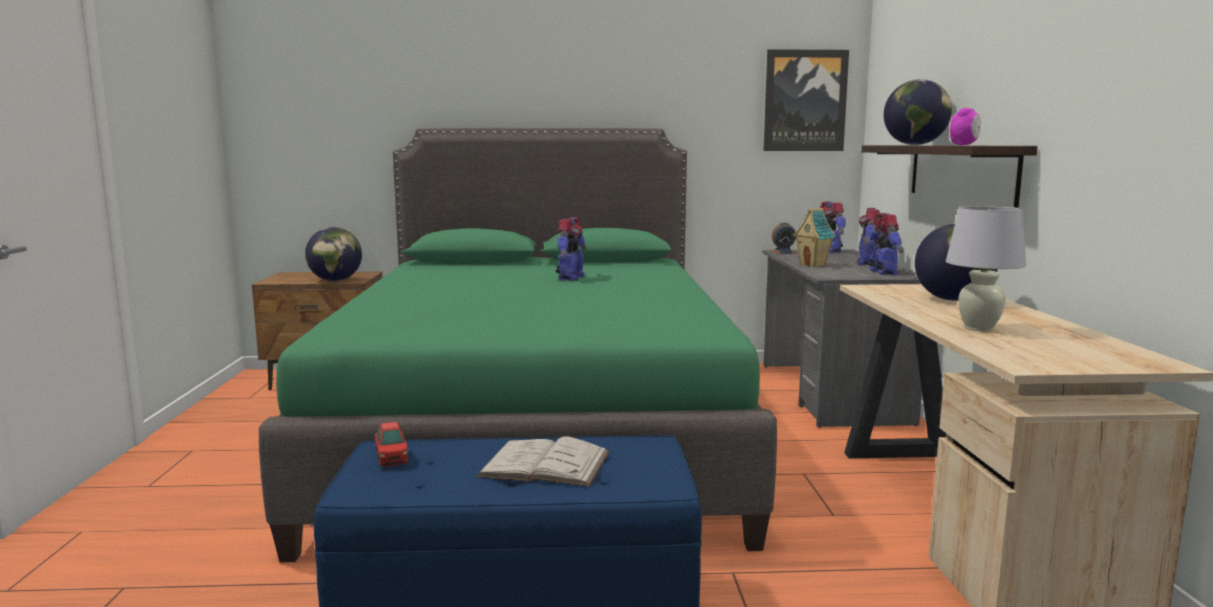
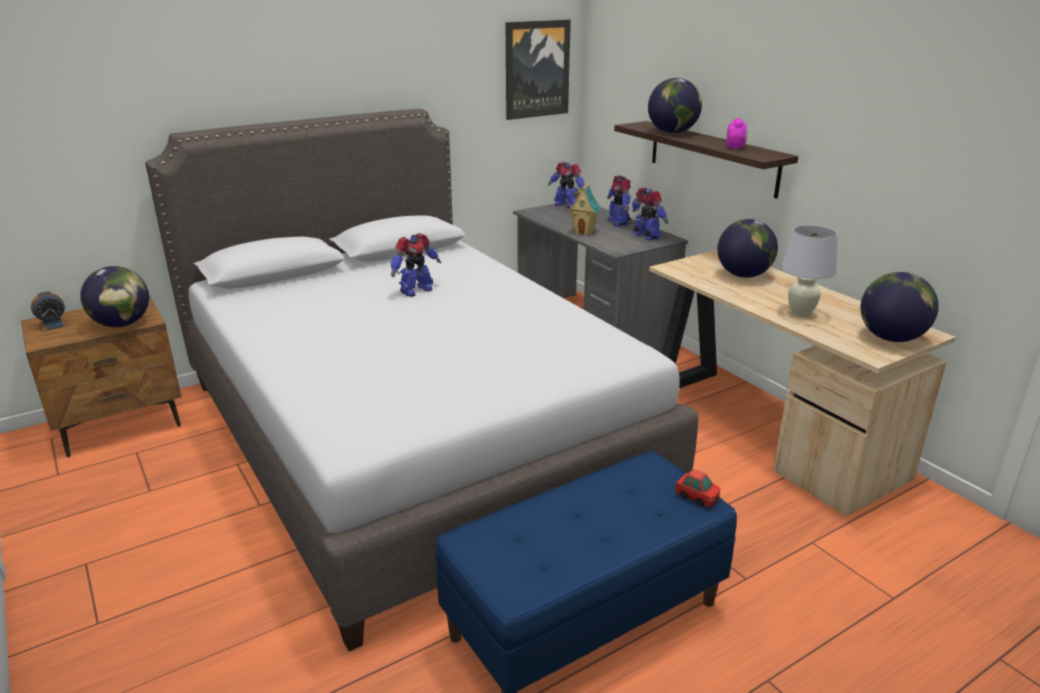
camera: 30 degrees left, 15 degrees up
(392, 459) = (493, 548): toy car -> toy car (697, 497)
(536, 434) = (411, 437): green bed -> grey bed
(545, 464) = (607, 512): white book -> none
(570, 278) = (415, 291): toy robot -> toy robot turned 60 degrees clockwise
(783, 252) = (535, 213): alarm clock -> alarm clock (53, 325)
(1087, 359) = (891, 338): none -> globe

